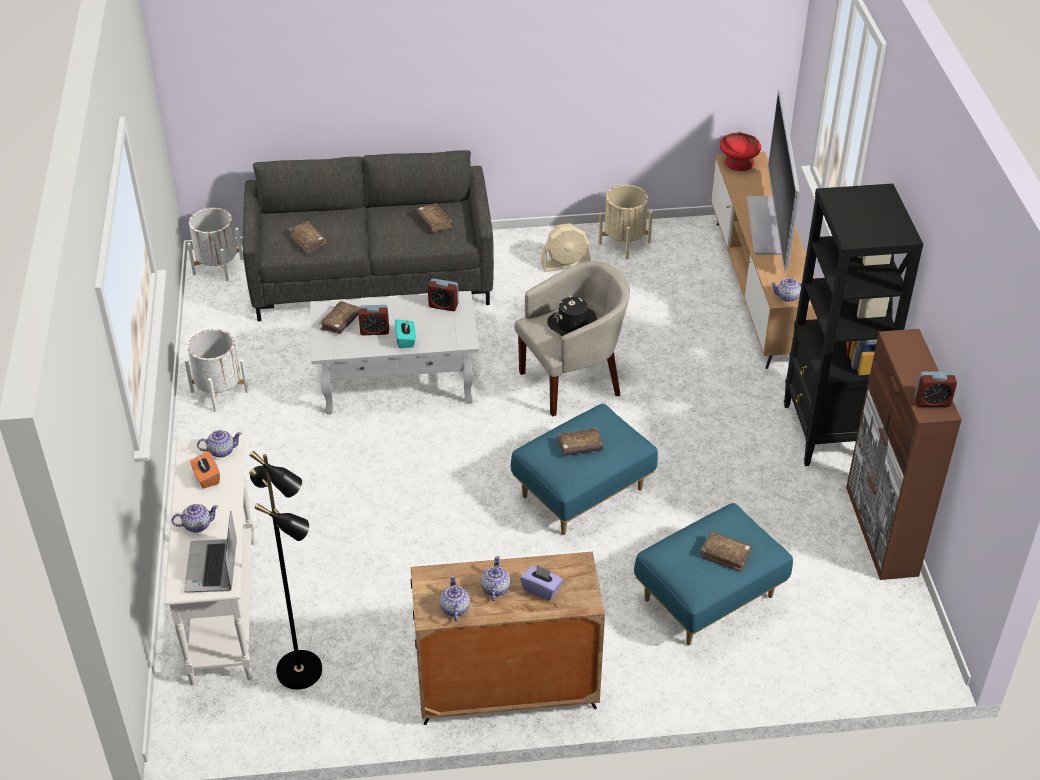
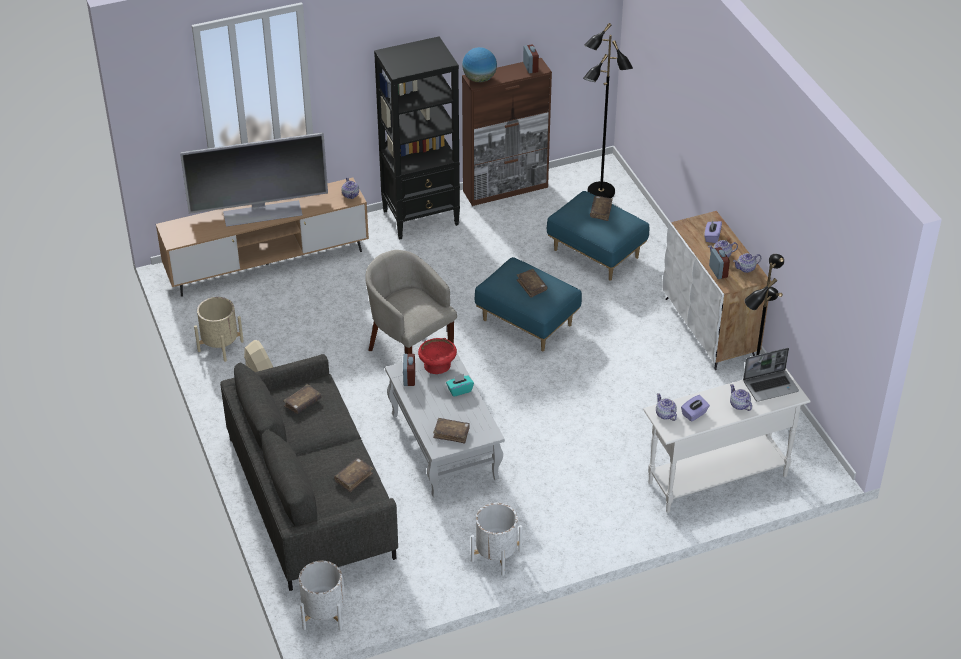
camera: 105 degrees left, 0 degrees up
(206, 477) = (694, 414): orange tissue box -> purple tissue box
(374, 331) = (454, 411): alarm clock -> alarm clock (718, 271)
(572, 324) = (410, 302): black hat -> none
(738, 163) = (177, 236): red bowl -> red bowl (437, 366)
(858, 641) = (600, 192): none -> black floor lamp
(905, 343) = (479, 79): none -> globe

